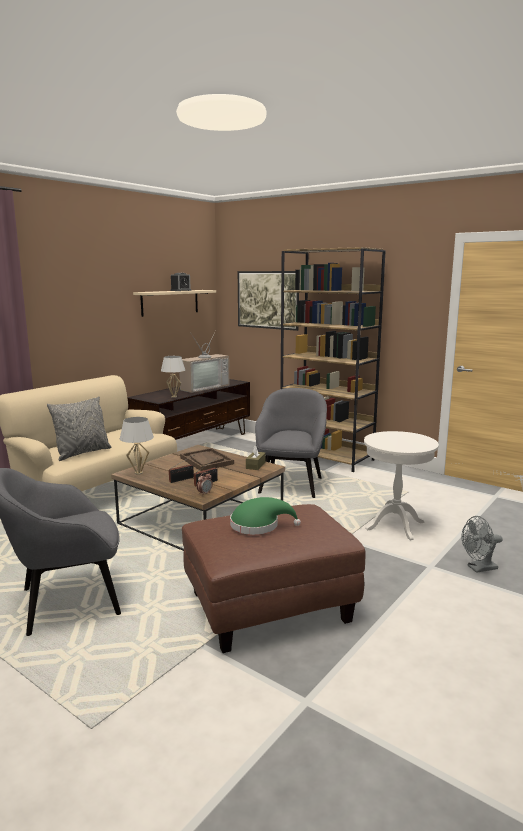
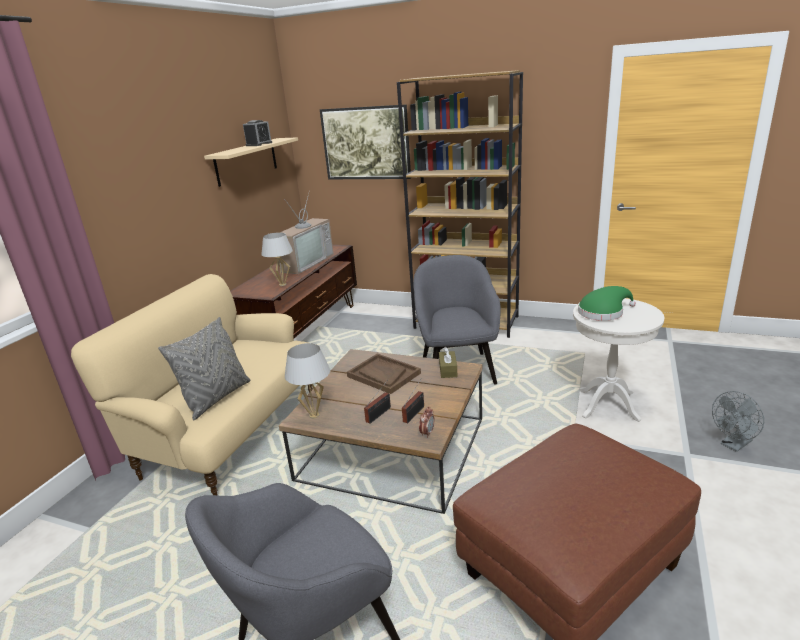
camera: 15 degrees left, 10 degrees up
(258, 525) = (562, 485): green hat -> green hat (603, 312)

